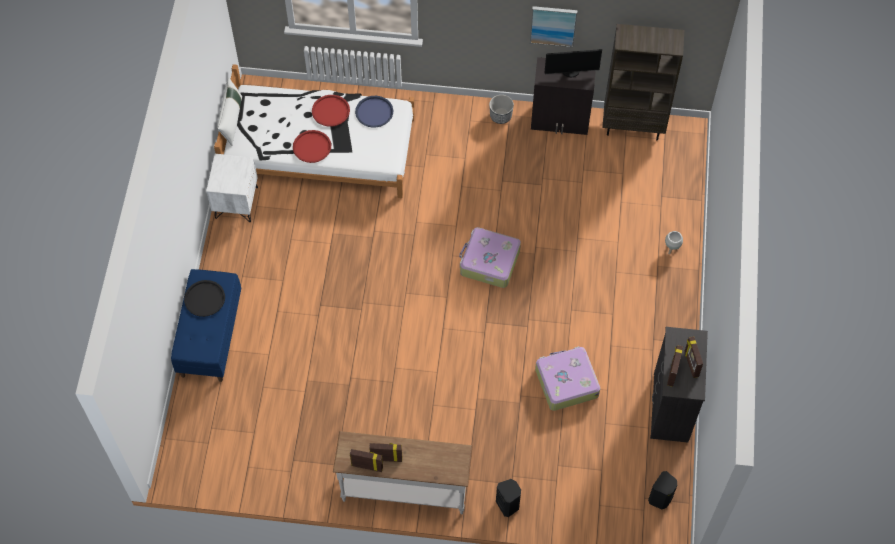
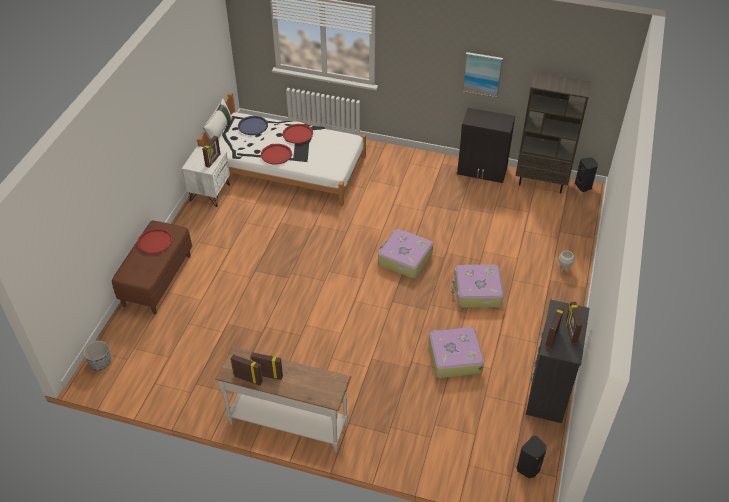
camera: 10 degrees right, 15 degrees down
(204, 299) = (155, 241): black tray -> red tray
(210, 336) = (157, 280): blue bench -> brown bench
(241, 173) = (213, 160): none -> picture frame
(374, 112) = (331, 139): blue tray -> blue tray (253, 126)
(500, 116) = (434, 163): planter -> planter (100, 362)
(508, 505) = (381, 451): black speaker -> black speaker (583, 186)
(571, 71) = (493, 119): monitor -> none
(578, 294) = (477, 291): none -> suitcase

